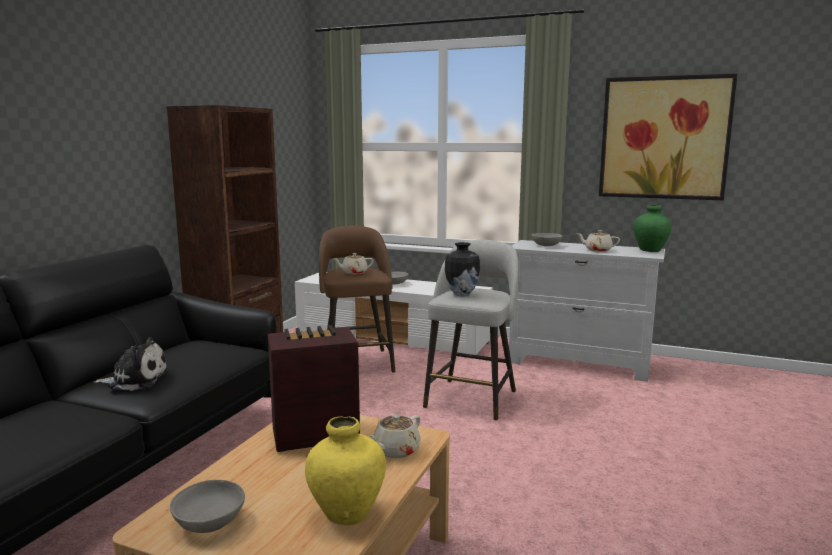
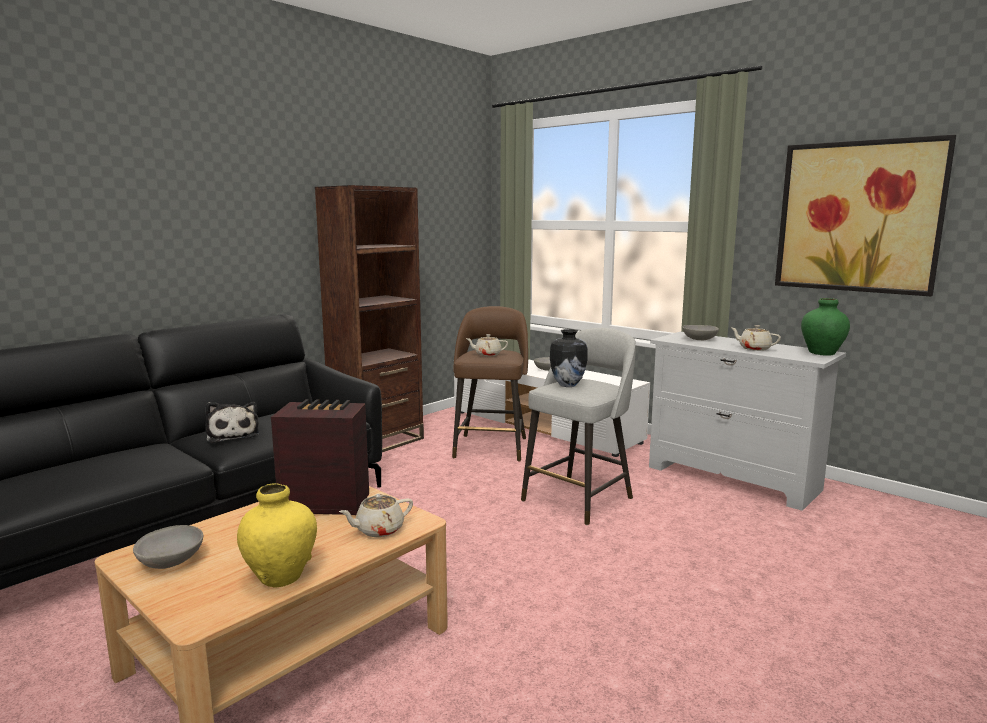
camera: 20 degrees right, 0 degrees up
(135, 380) = (232, 434): plush toy -> plush toy turned 45 degrees clockwise

